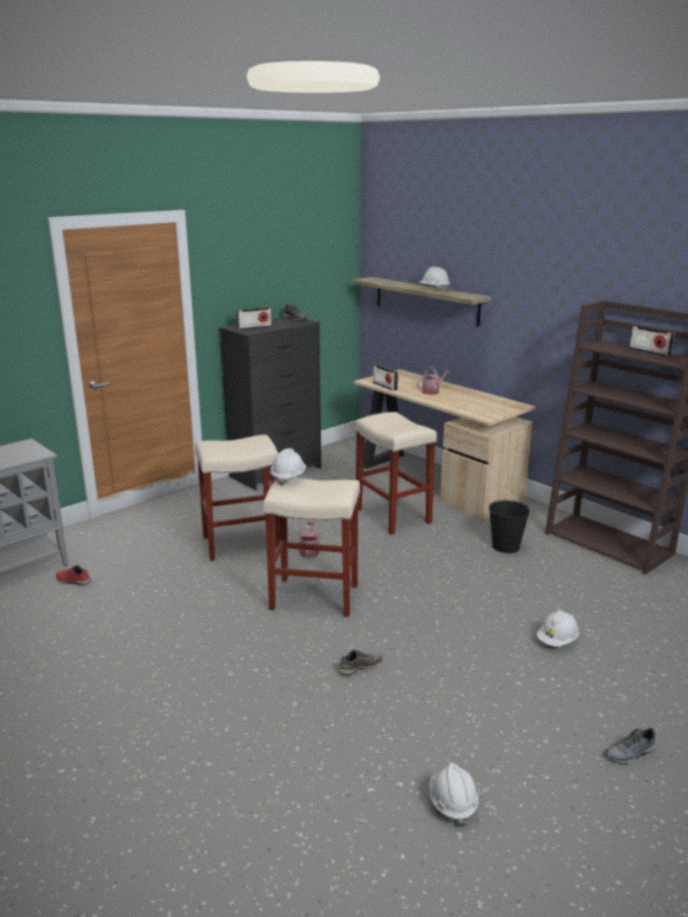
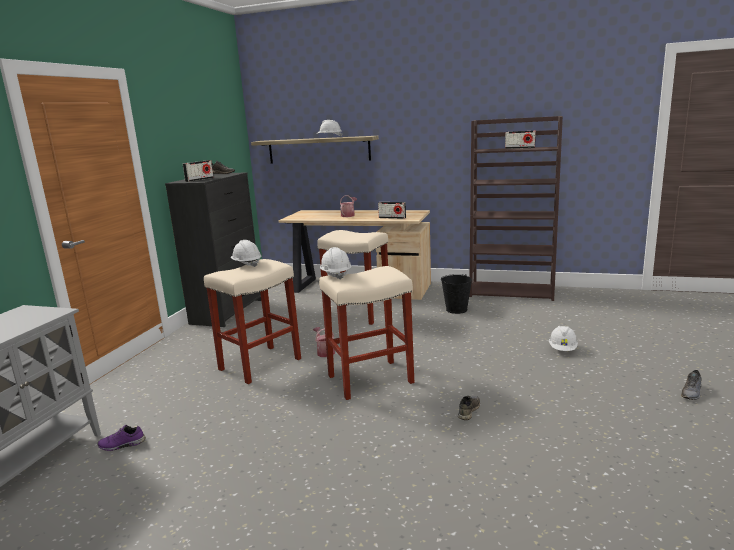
camera: 30 degrees left, 5 degrees down
(72, 581) = (122, 445): red shoe -> purple shoe
(385, 386) = (309, 218): radio -> radio (392, 218)
(452, 803) = (653, 469): white hard hat -> white hard hat (246, 264)

